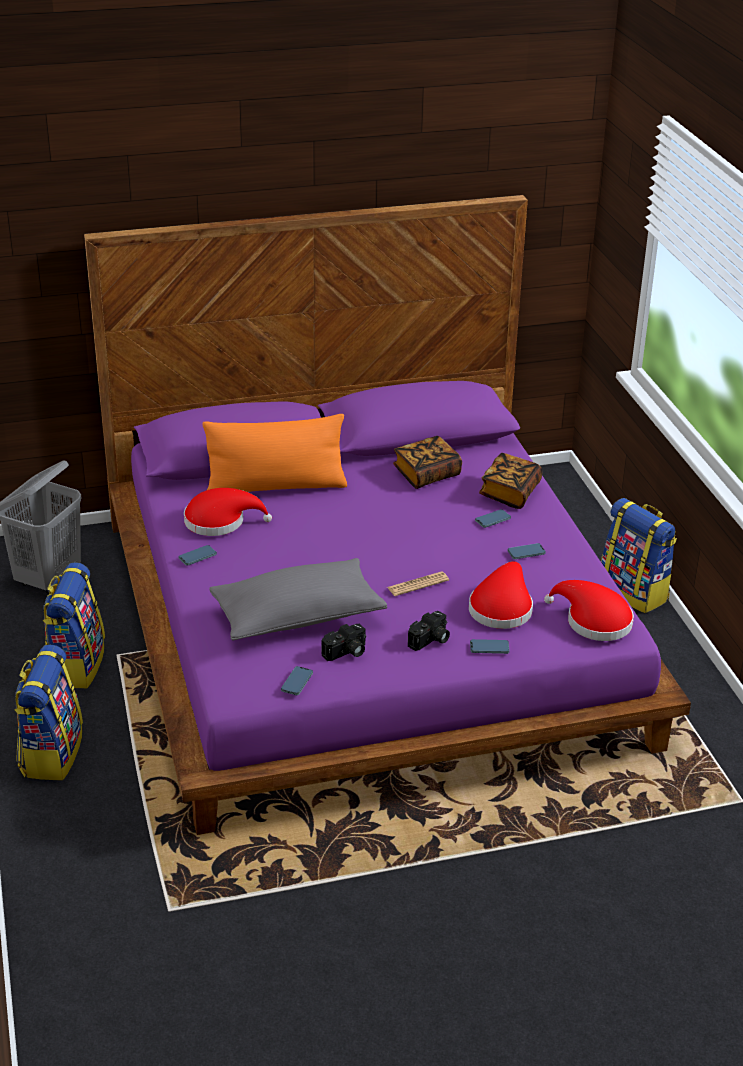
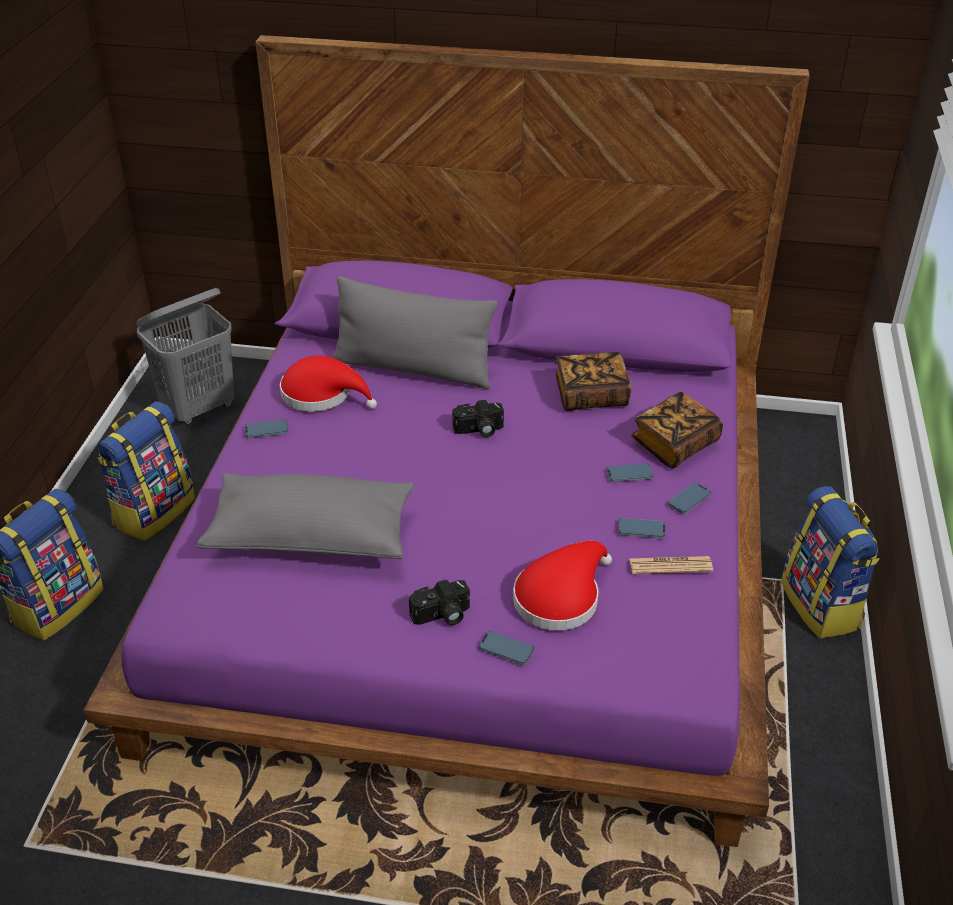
camera: 25 degrees right, 5 degrees up
(276, 486) = (413, 369): orange pillow -> grey pillow
(297, 682) = (247, 623): phone -> phone (689, 500)
(346, 653) = (331, 601): camera -> camera (479, 430)
(418, 584) = (482, 534): newspaper -> newspaper (670, 565)
(593, 621) = (666, 653): red hat -> none

